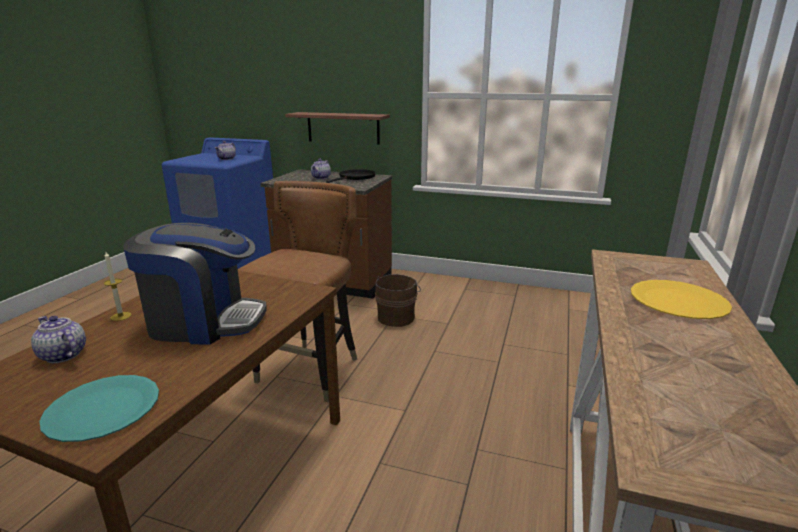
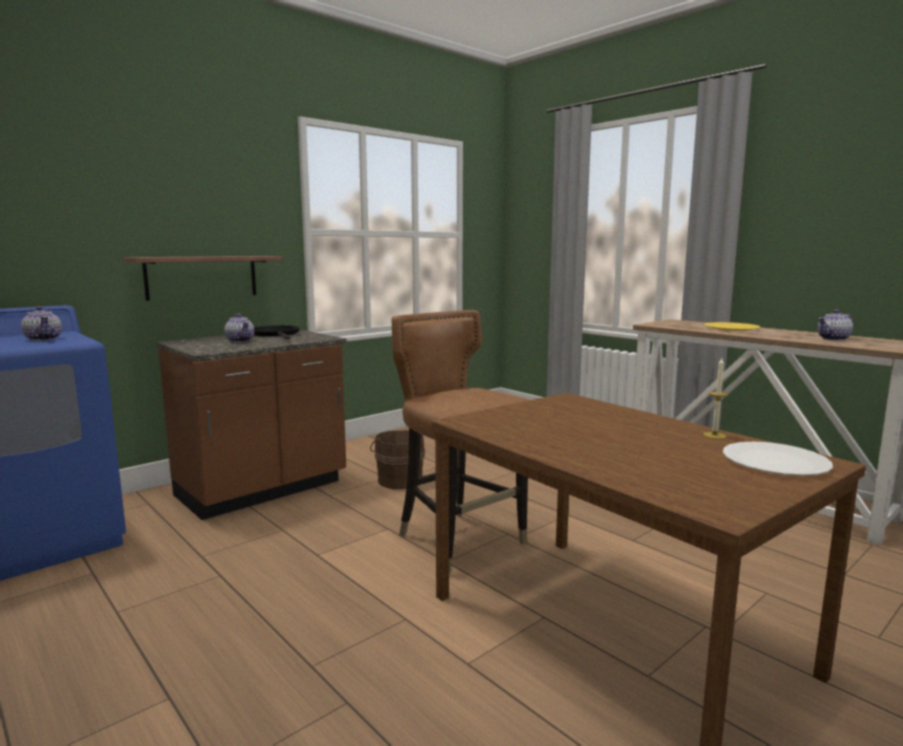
camera: 60 degrees left, 10 degrees down
(62, 355) = (655, 476): teapot -> teapot (833, 339)
(103, 409) = (774, 462): turquoise plate -> white plate
(121, 316) = (565, 454): candle -> candle (714, 435)
(204, 322) = (610, 428): coffee machine -> none

